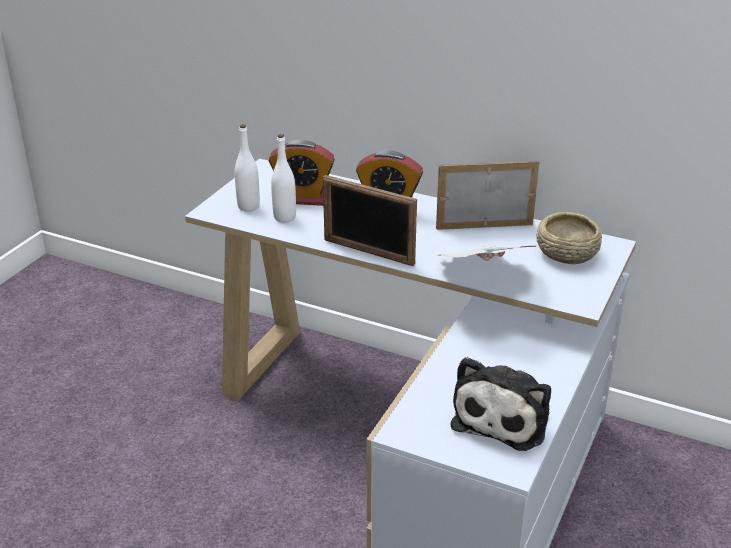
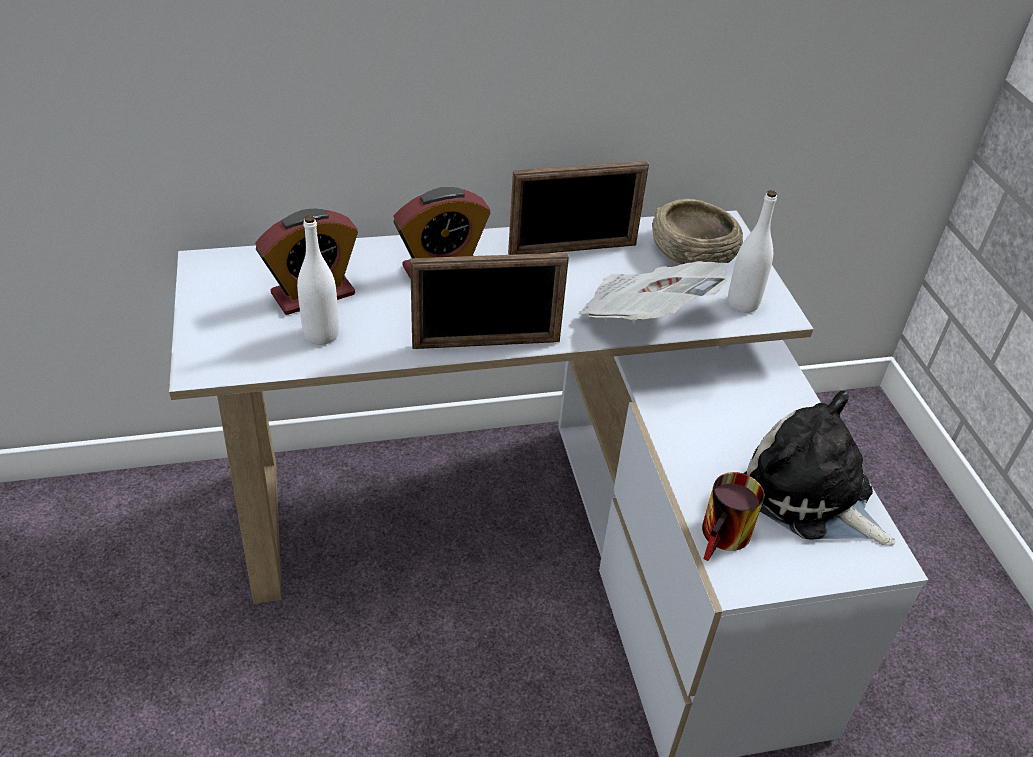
camera: 40 degrees left, 10 degrees up
(248, 206) = (251, 337): white bottle -> white bottle (742, 304)
(418, 411) = (726, 539): none -> mug
(484, 225) = (573, 250): picture frame -> picture frame turned 150 degrees counterclockwise
(503, 417) = (811, 496): plush toy -> plush toy turned 150 degrees clockwise

